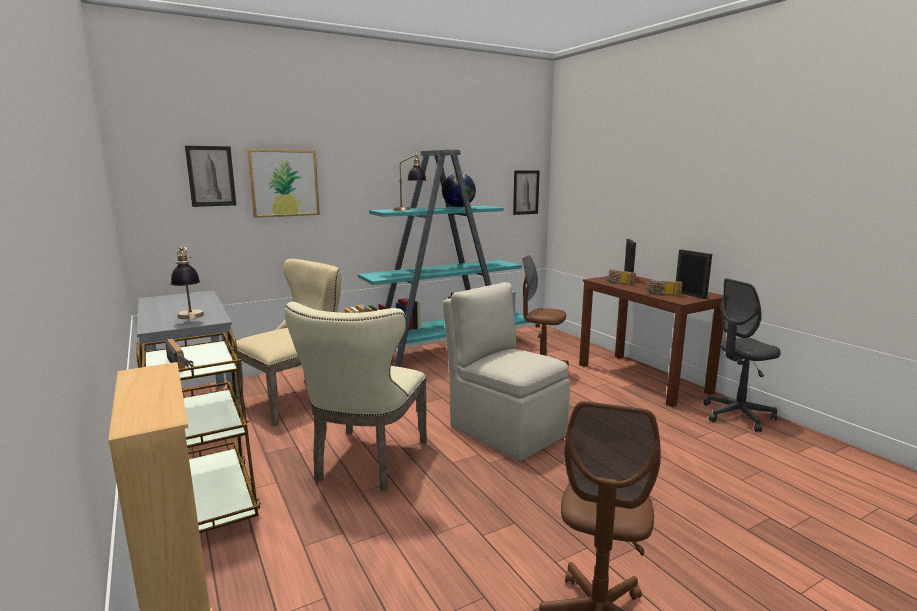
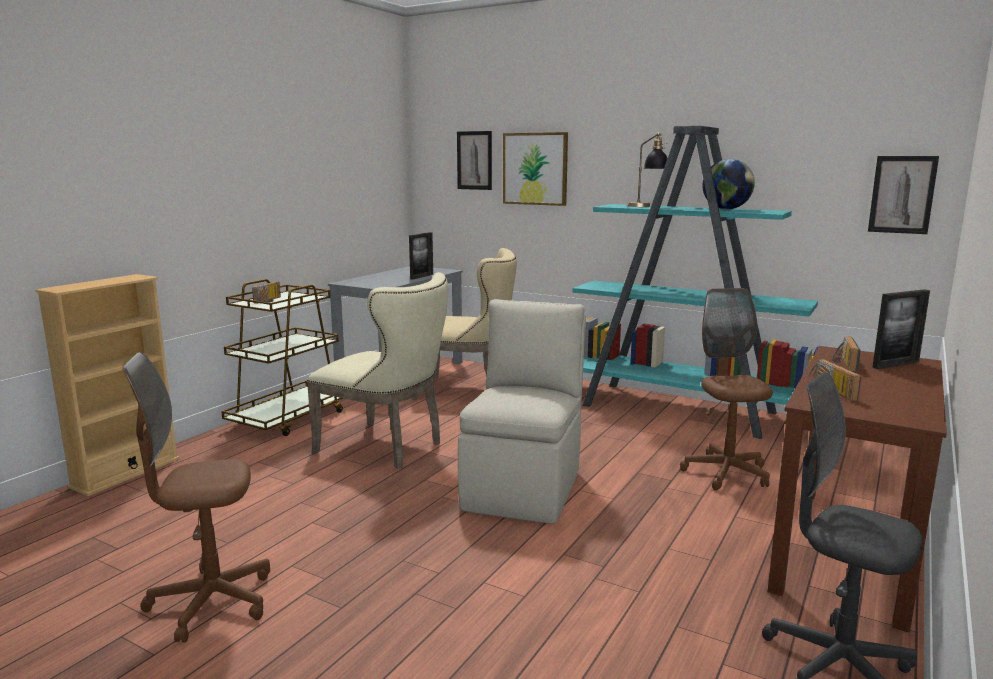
camera: 60 degrees right, 0 degrees up
(190, 318) = (377, 282): table lamp -> none
(367, 463) = (387, 447): beige chair -> beige chair turned 135 degrees counterclockwise
(690, 295) = (874, 406): picture frame -> picture frame (422, 276)

